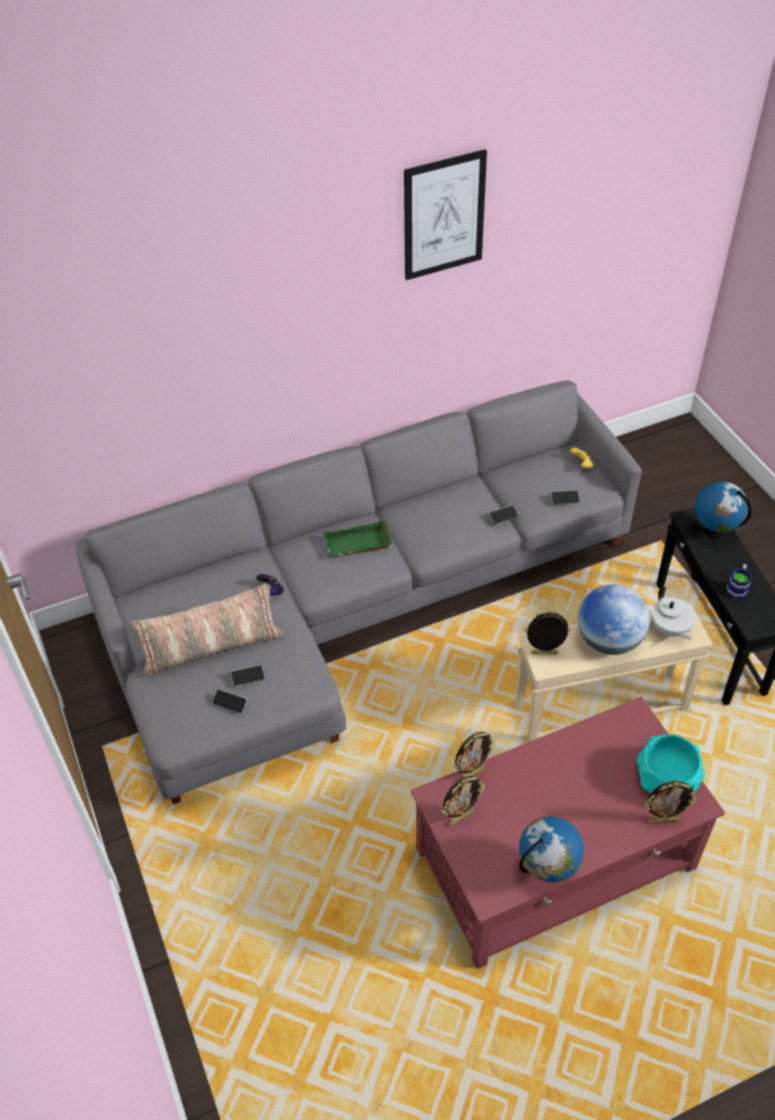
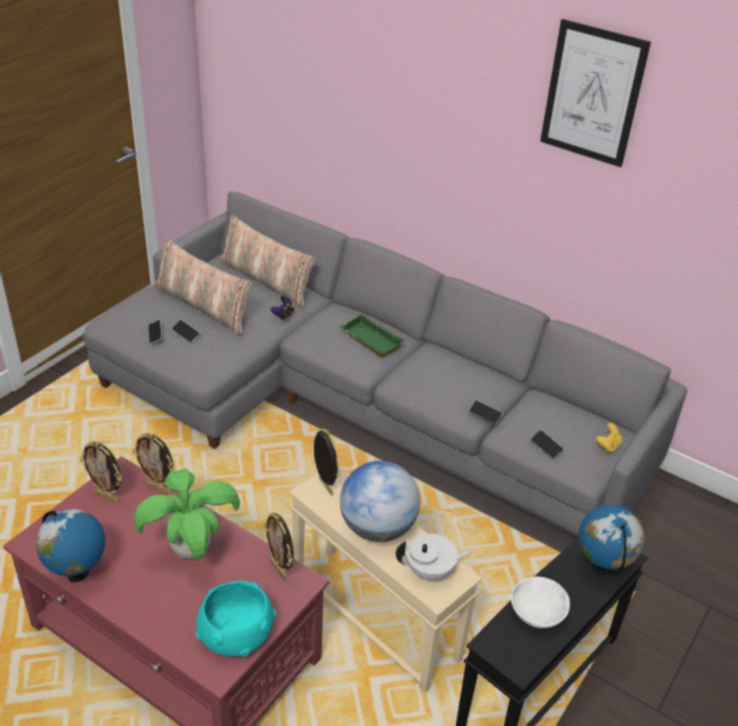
camera: 55 degrees right, 10 degrees down
(204, 581) = (266, 280): none -> pillow
(563, 777) = (191, 551): none -> potted plant
(663, 820) = (180, 645): picture frame -> picture frame (280, 570)
(669, 629) = (430, 571): white teapot -> white teapot turned 135 degrees counterclockwise
(737, 587) = (537, 613): mug -> white bowl

